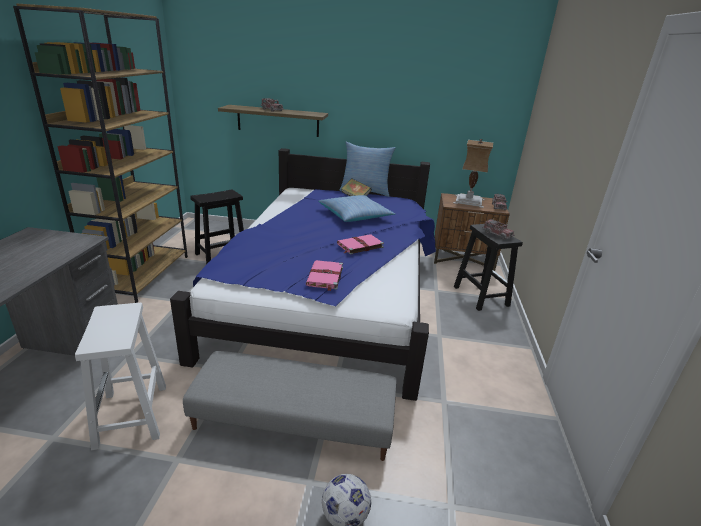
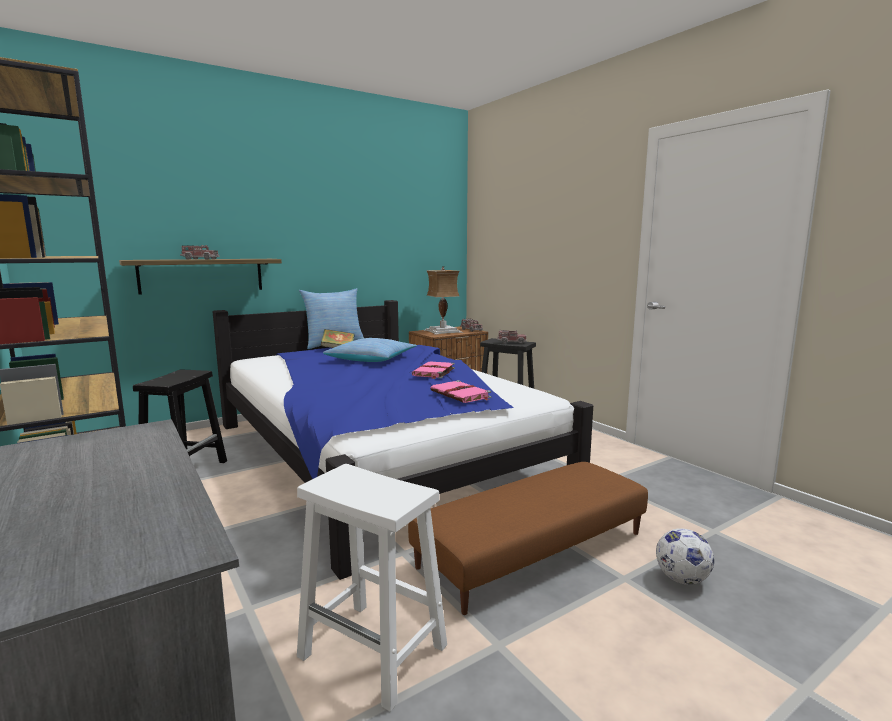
camera: 40 degrees left, 15 degrees down
(295, 418) = (532, 549): grey ottoman -> brown ottoman

